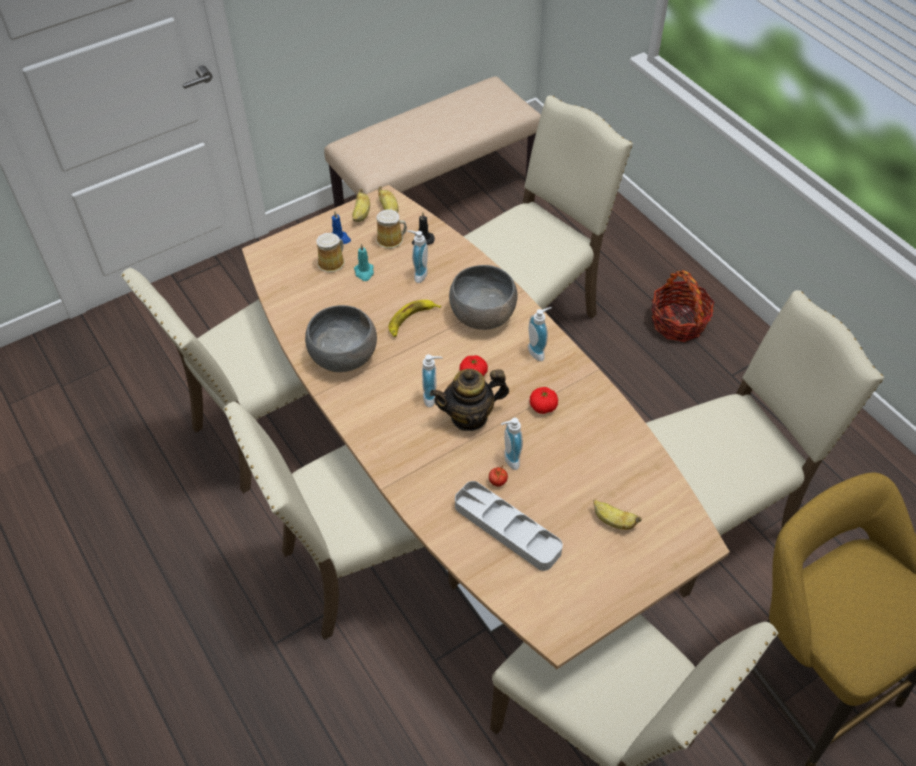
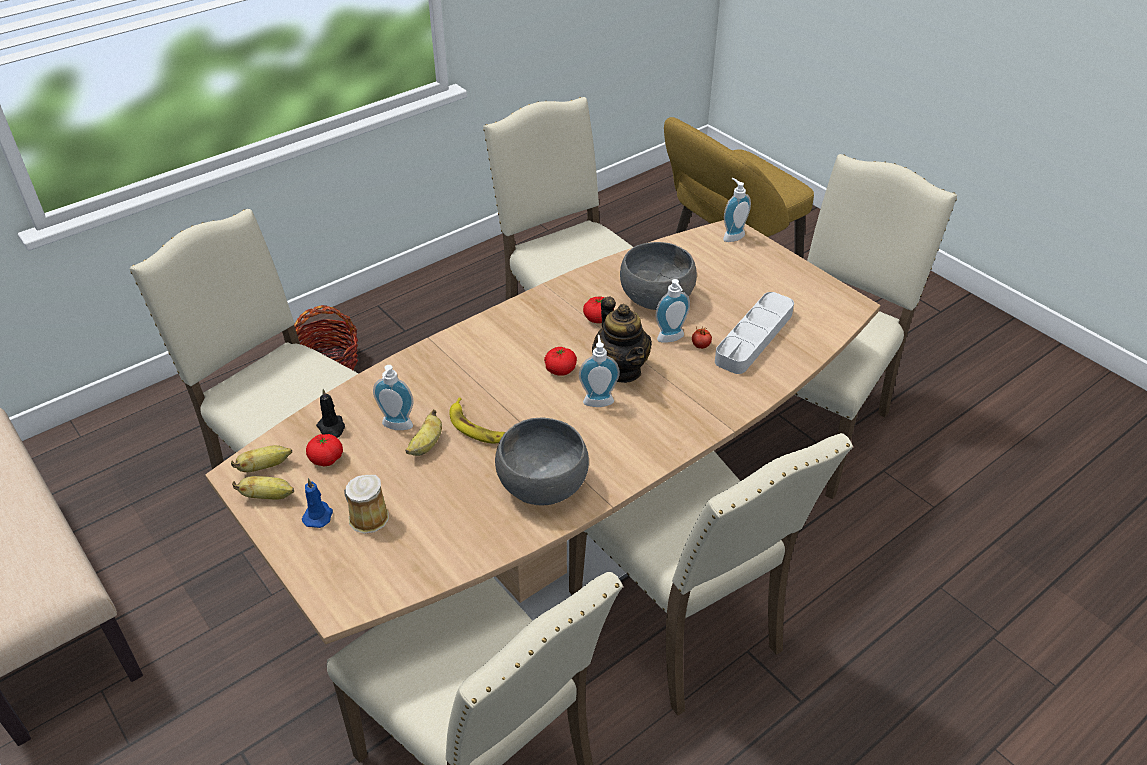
camera: 95 degrees left, 10 degrees down
(364, 272) = (390, 480): turquoise candle -> none
(391, 239) = (326, 459): mug -> tomato
(482, 315) = (468, 367): grey bowl -> grey bowl (657, 298)
(538, 351) = (522, 323): soap dispenser -> soap dispenser (732, 236)
(613, 521) = (725, 274): banana -> banana (426, 445)

